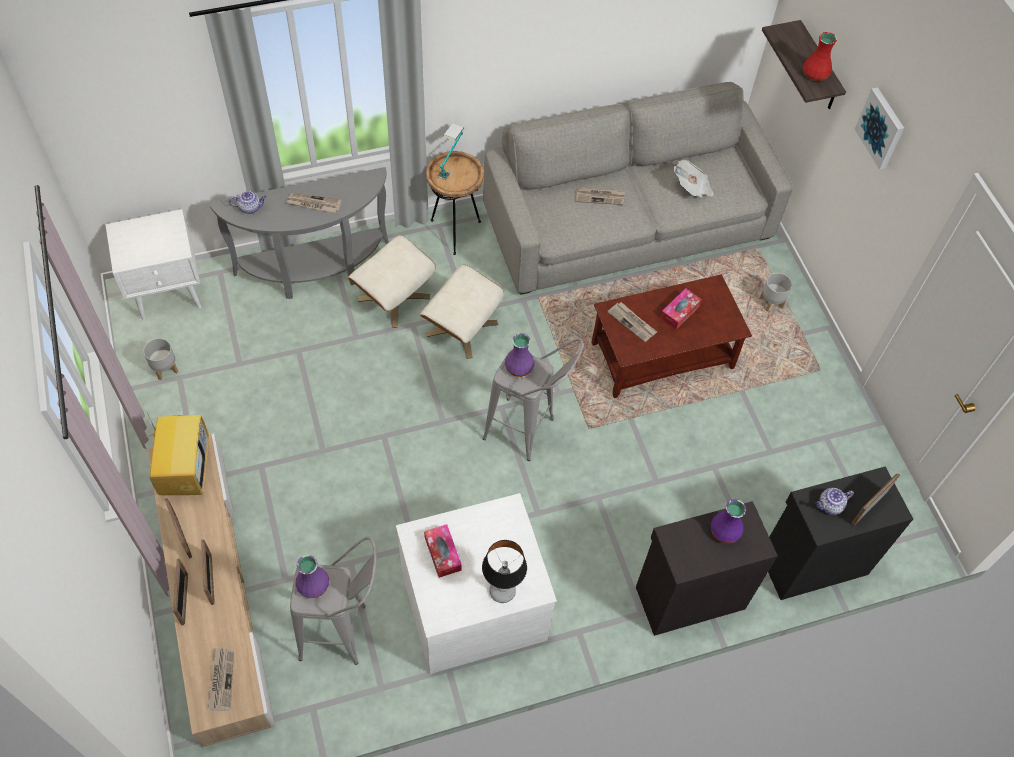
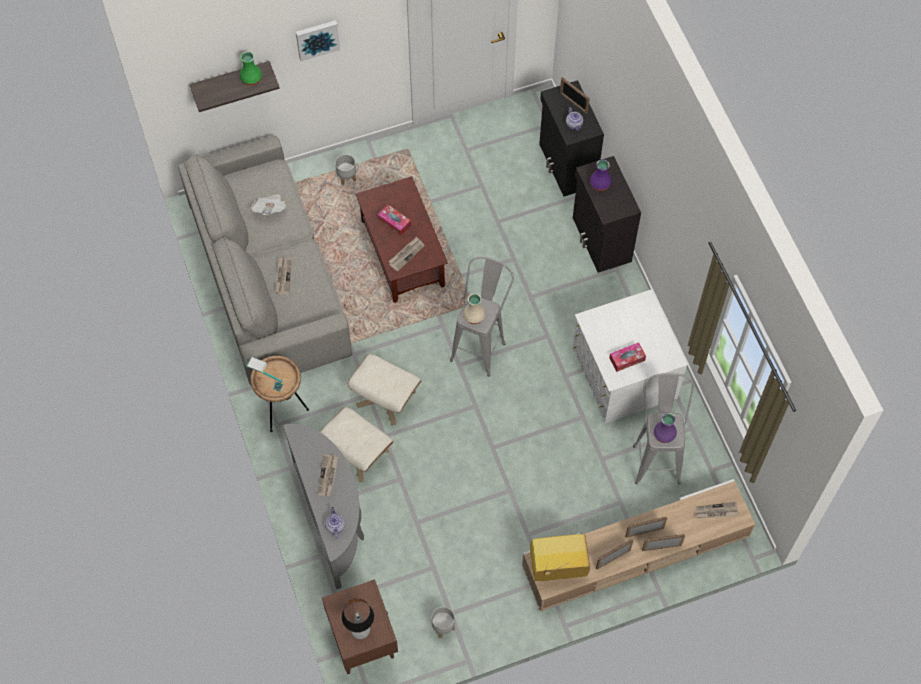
camera: 90 degrees left, 5 degrees up
(169, 292) = (362, 640): white nightstand -> brown nightstand
(502, 591) = (649, 321): table lamp -> table lamp (360, 630)
(518, 367) = (474, 317): purple vase -> beige vase
(814, 74) = (251, 79): red vase -> green vase

